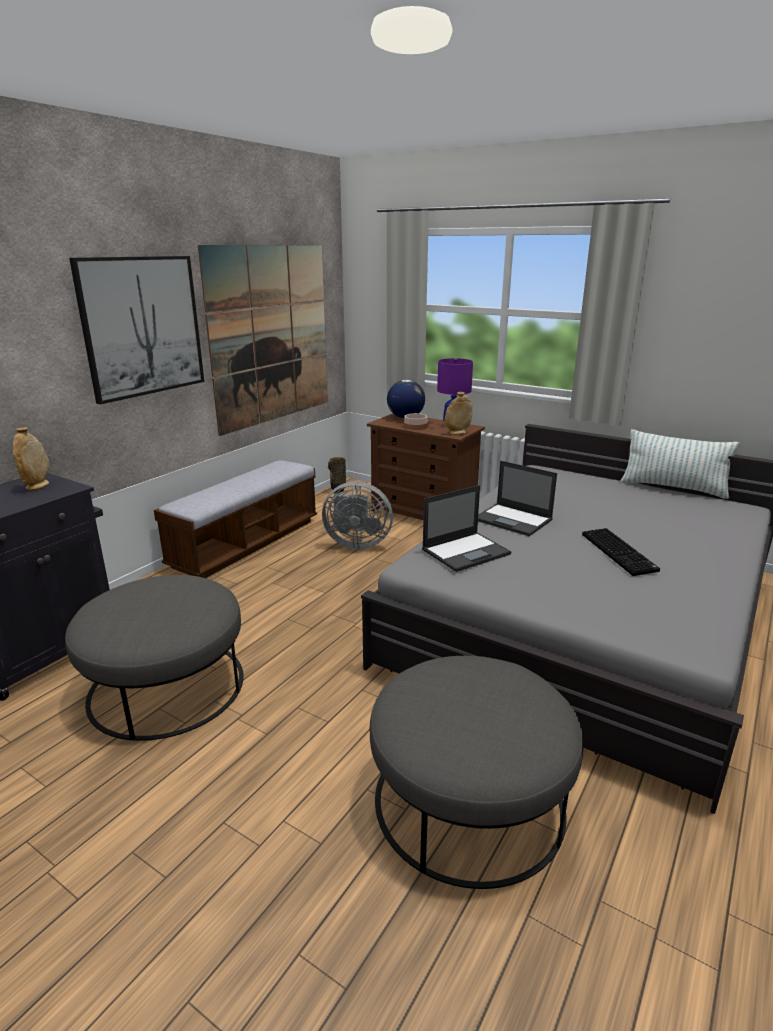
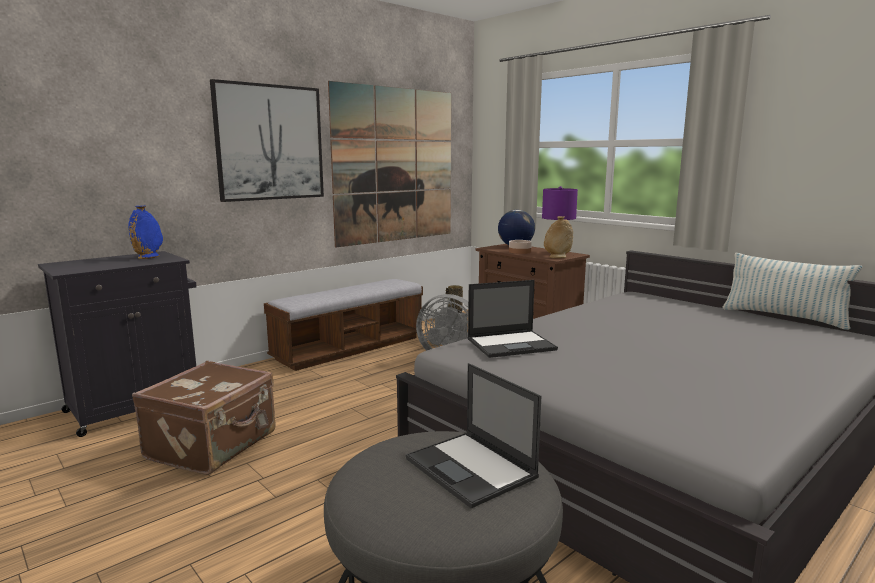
camera: 15 degrees right, 10 degrees down
(38, 486) = (148, 257): beige vase -> blue vase
(166, 686) = (214, 445): grey ottoman -> brown suitcase
(513, 520) = (580, 327): laptop -> laptop (472, 468)
(620, 553) = (684, 360): keyboard -> none

